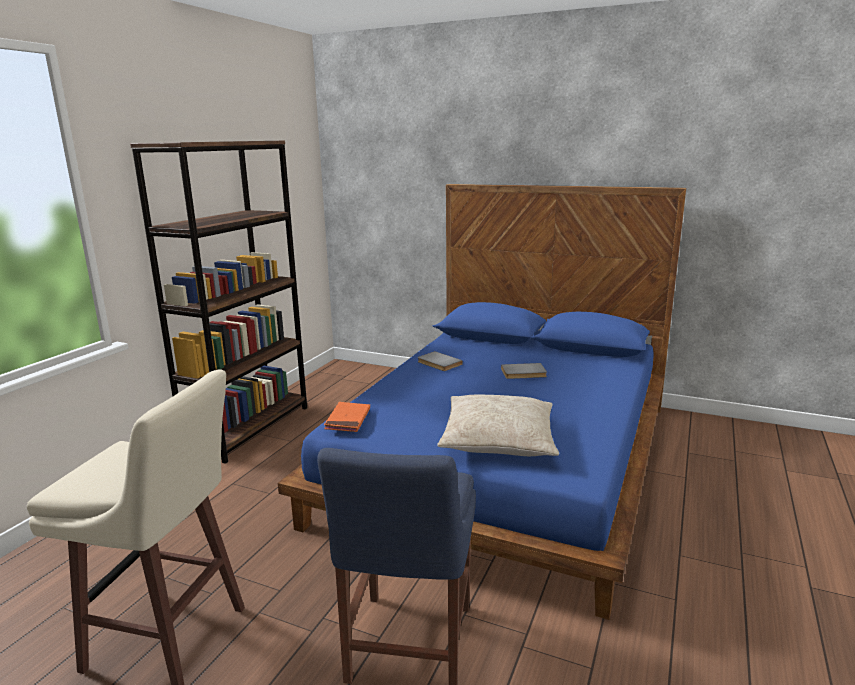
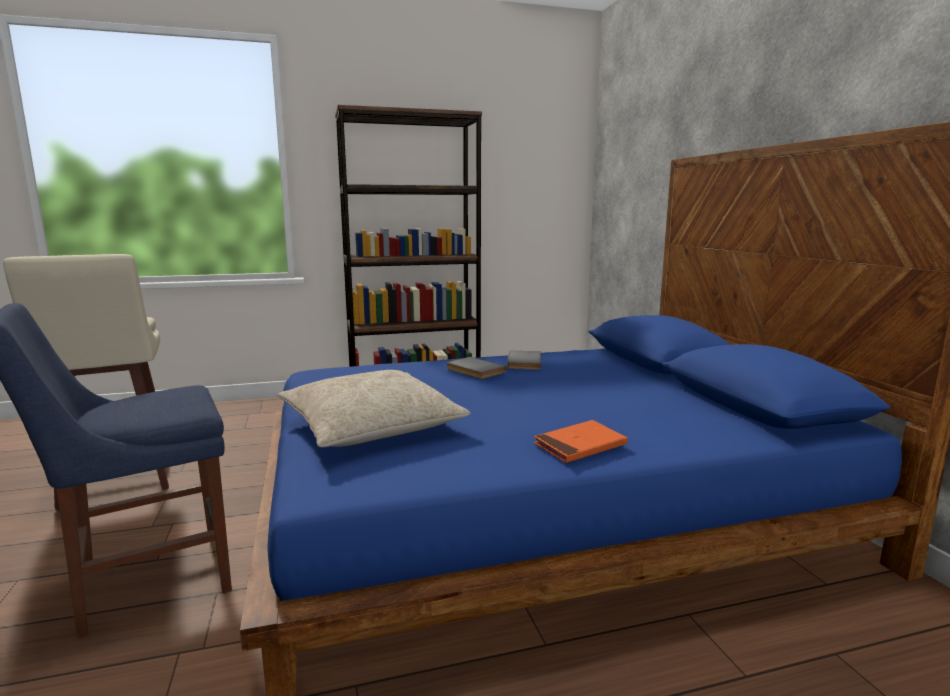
camera: 50 degrees right, 5 degrees down
(348, 419) = (329, 368): orange book -> orange book (580, 445)
(524, 373) = (574, 394): grey book -> grey book (474, 370)

